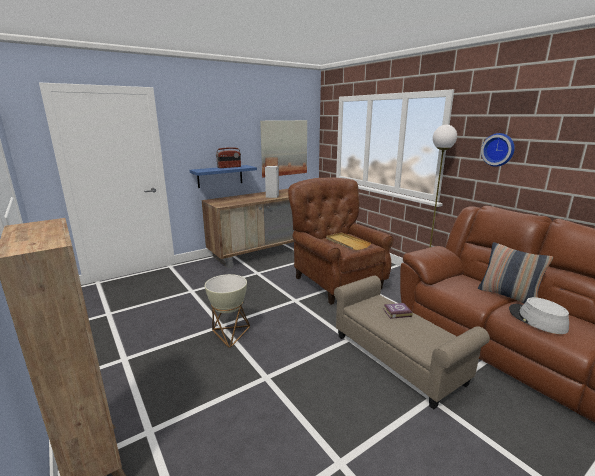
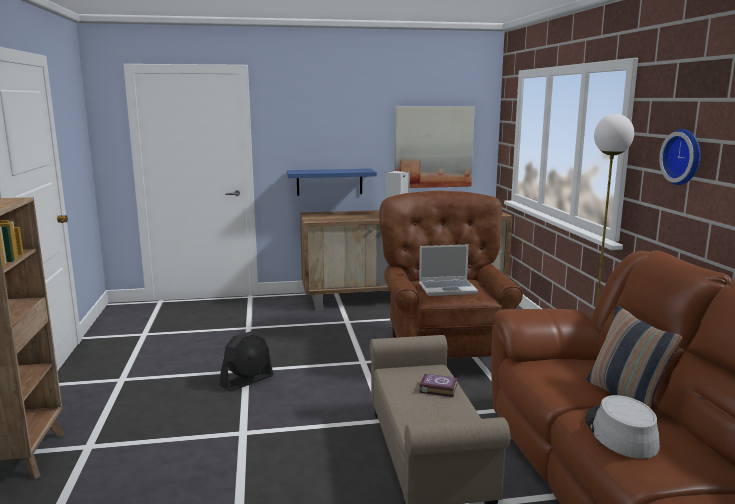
camera: 25 degrees right, 5 degrees down
(229, 167) = (340, 170): radio -> none
(230, 334) = (247, 381): planter -> black fan
(347, 242) = (448, 288): beige tray -> laptop

